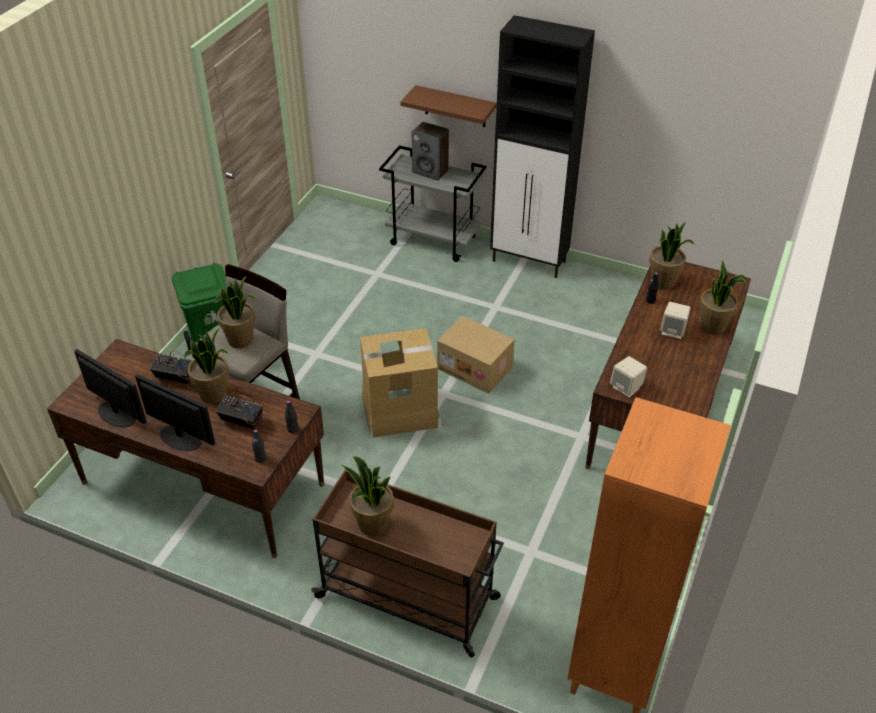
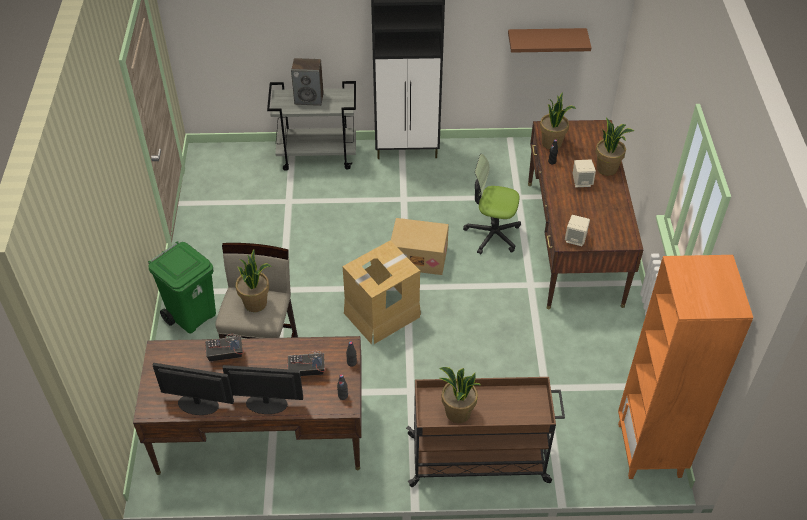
camera: 25 degrees left, 5 degrees up
(214, 394) = (267, 357): potted plant -> none
(455, 107) = (321, 38): brown shelf -> brown shelf (546, 39)
(570, 371) = (492, 234): none -> office chair

